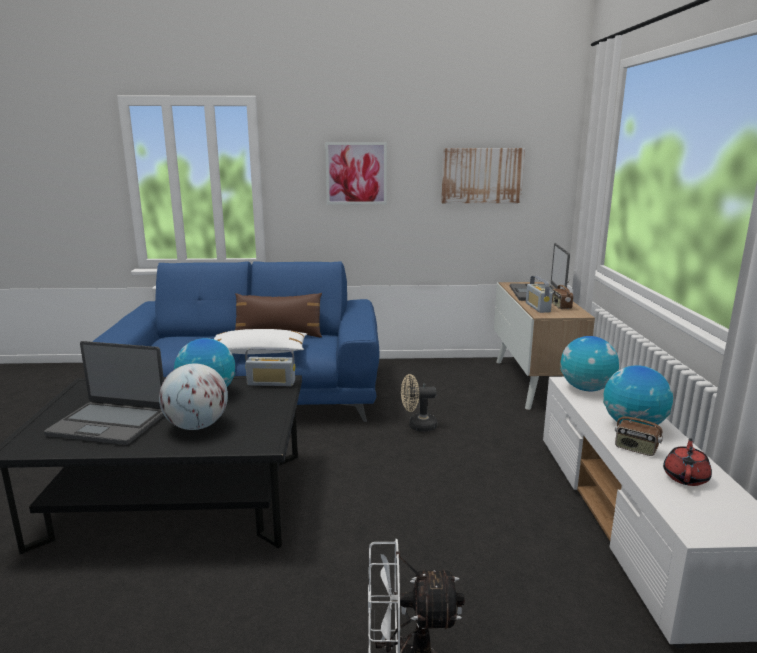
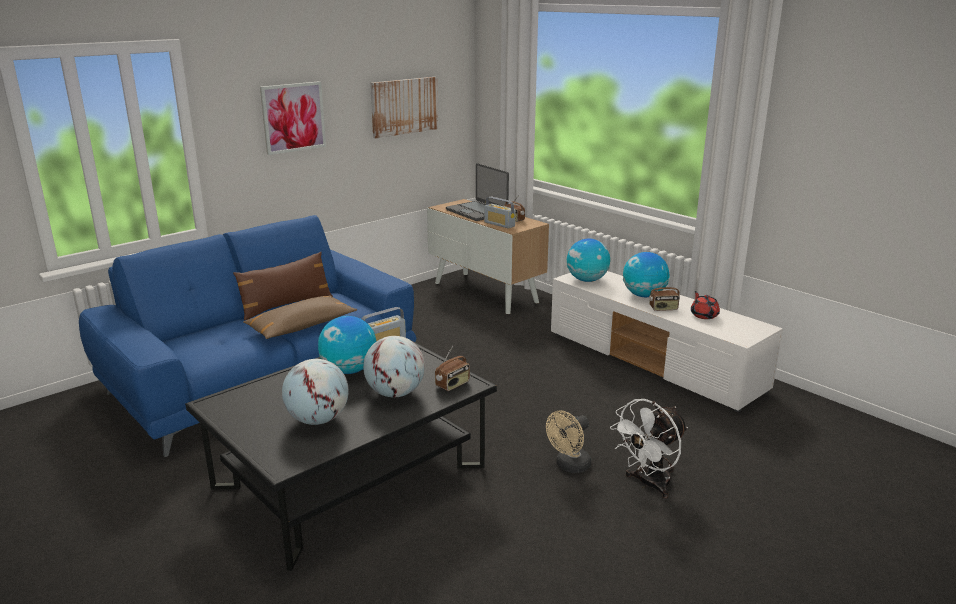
camera: 40 degrees left, 5 degrees up
(109, 423) = (318, 420): laptop -> globe
(250, 438) = (453, 385): none -> radio
(258, 352) = (301, 326): white pillow -> brown pillow
(417, 426) = (450, 353): beige fan -> beige fan (569, 466)

